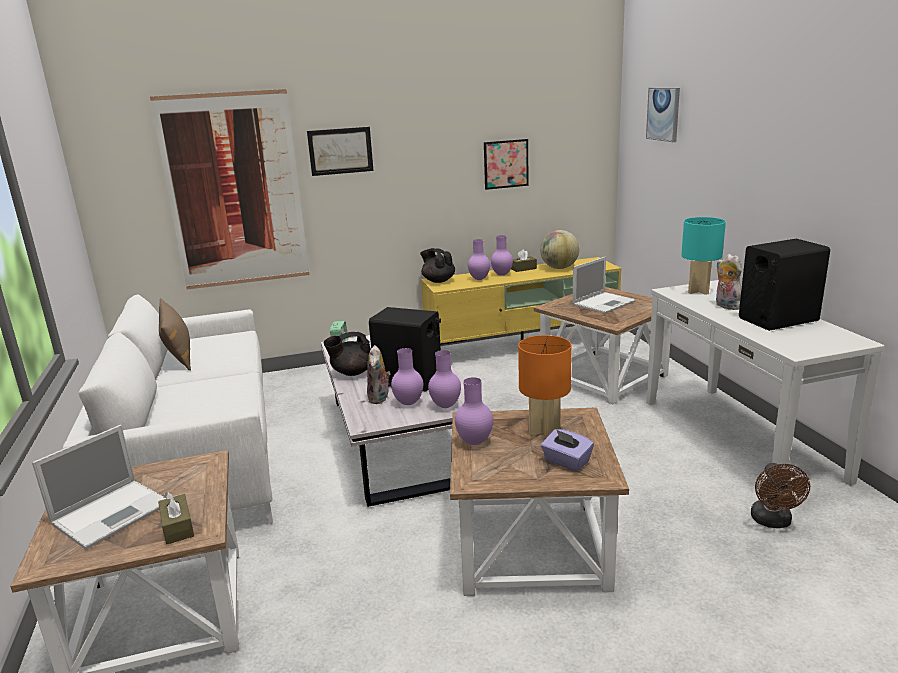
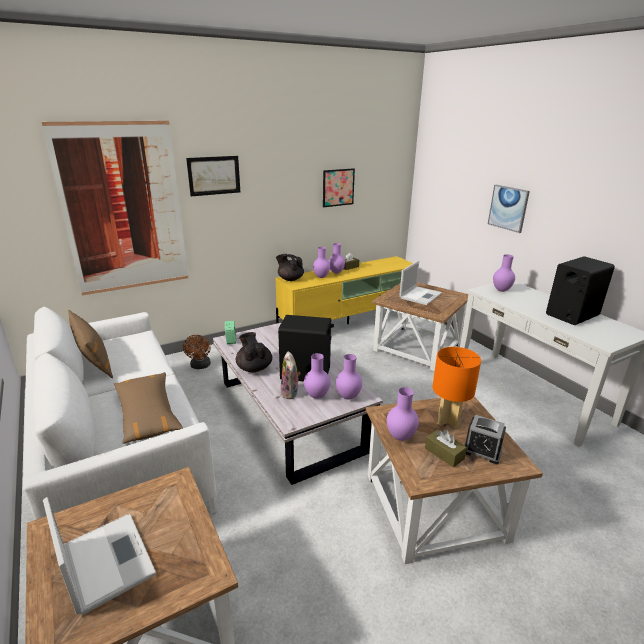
camera: 15 degrees left, 5 degrees up
(113, 512) = (105, 560): laptop -> laptop turned 60 degrees counterclockwise
(177, 527) = (182, 570): brown tissue box -> brown tissue box (444, 453)
(209, 404) = (147, 414): none -> brown pillow
(351, 372) = (254, 368): black teapot -> black teapot turned 105 degrees clockwise
(559, 268) = (375, 266): globe -> none
(566, 462) = (482, 451): purple tissue box -> alarm clock
(663, 114) = (458, 154): picture -> picture (508, 208)
(698, 291) = (501, 290): turquoise table lamp -> purple vase
(725, 306) = (529, 303): plush toy -> none
(773, 522) = (585, 463): brown fan -> brown fan (200, 366)

